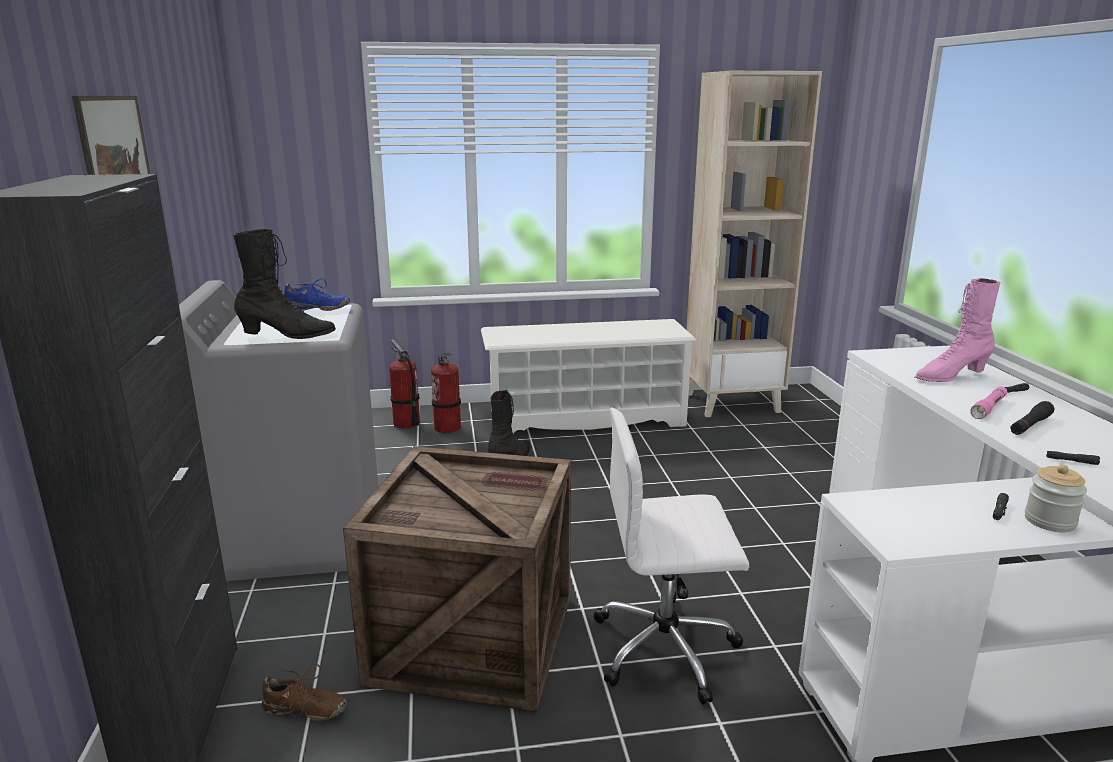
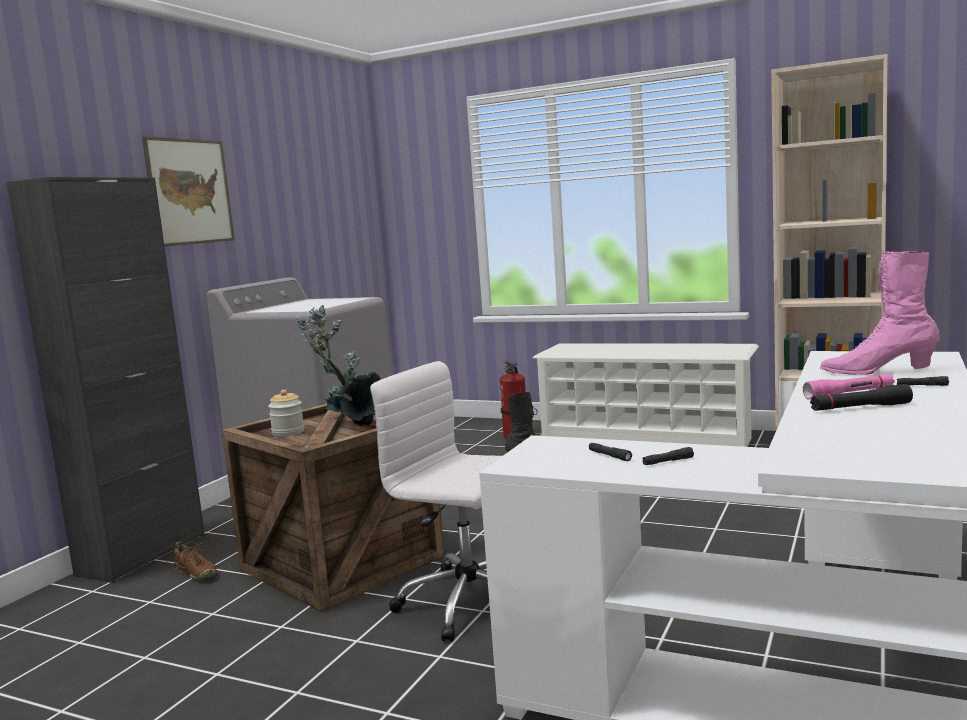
camera: 35 degrees right, 10 degrees down
(287, 335) = (290, 309): black boot -> none
(317, 309) = (345, 299): blue shoe -> none
(406, 424) = (487, 430): fire extinguisher -> none
(495, 492) = (352, 429): none -> potted plant
(1049, 521) = (702, 473): jar -> jar (288, 432)
(1071, 461) = (825, 432): black flashlight -> black flashlight (609, 456)

